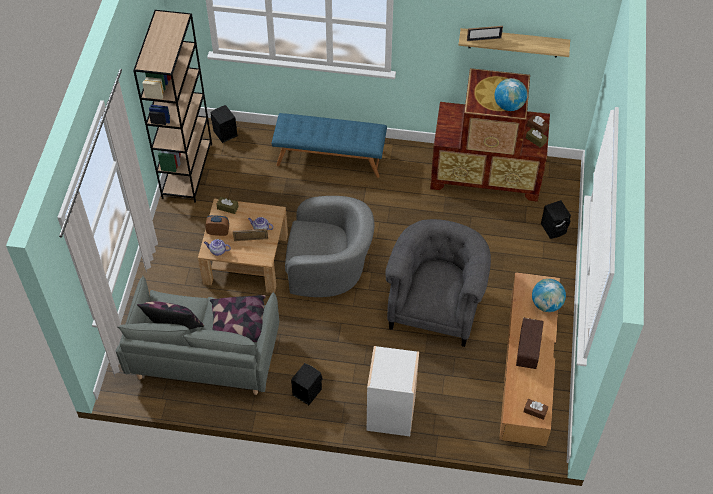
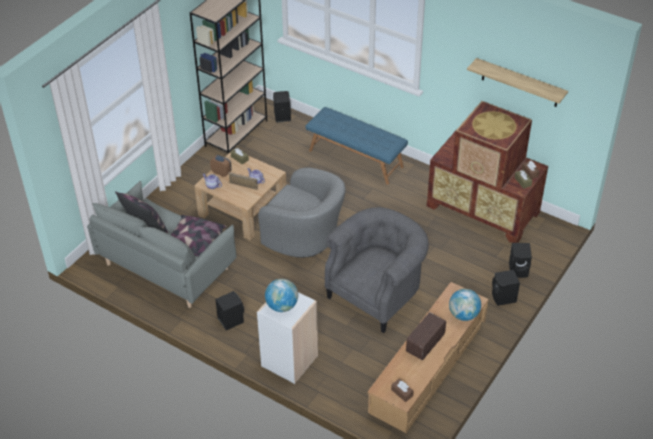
camera: 25 degrees right, 10 degrees down
(484, 39) = (491, 70): picture frame -> none
(509, 105) = (498, 136): globe -> globe (282, 306)
(556, 264) = (504, 298): none -> black speaker

